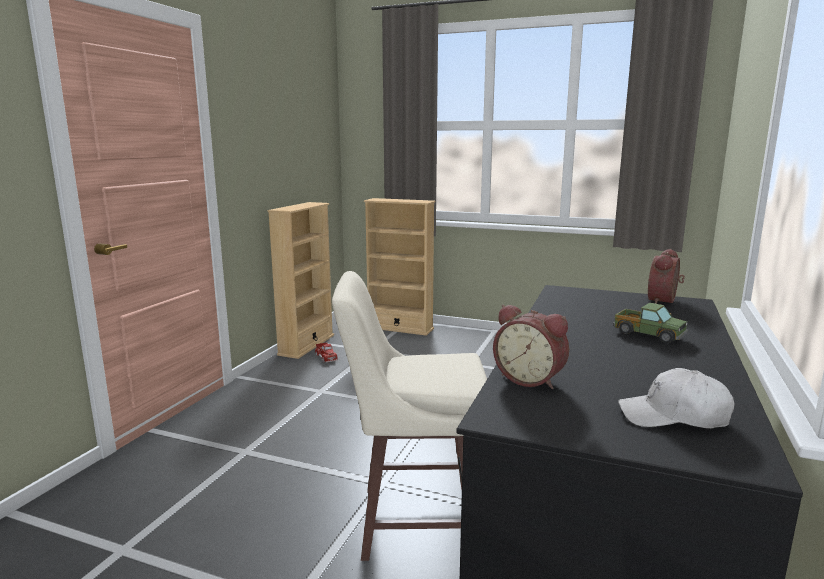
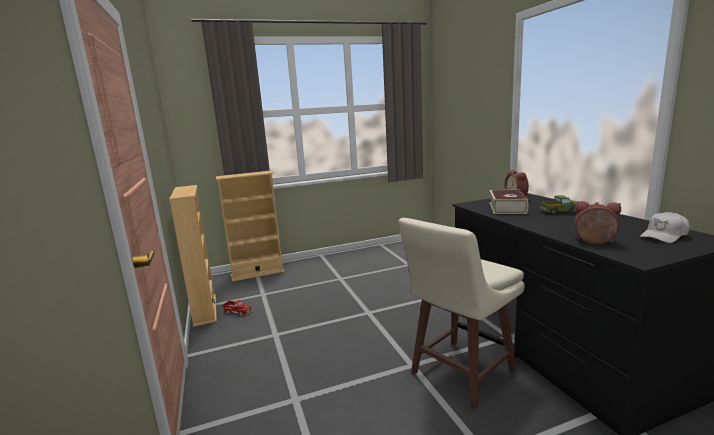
camera: 40 degrees left, 0 degrees up
(530, 379) = (594, 242): alarm clock -> alarm clock turned 150 degrees counterclockwise
(593, 308) = (507, 208): none -> book

